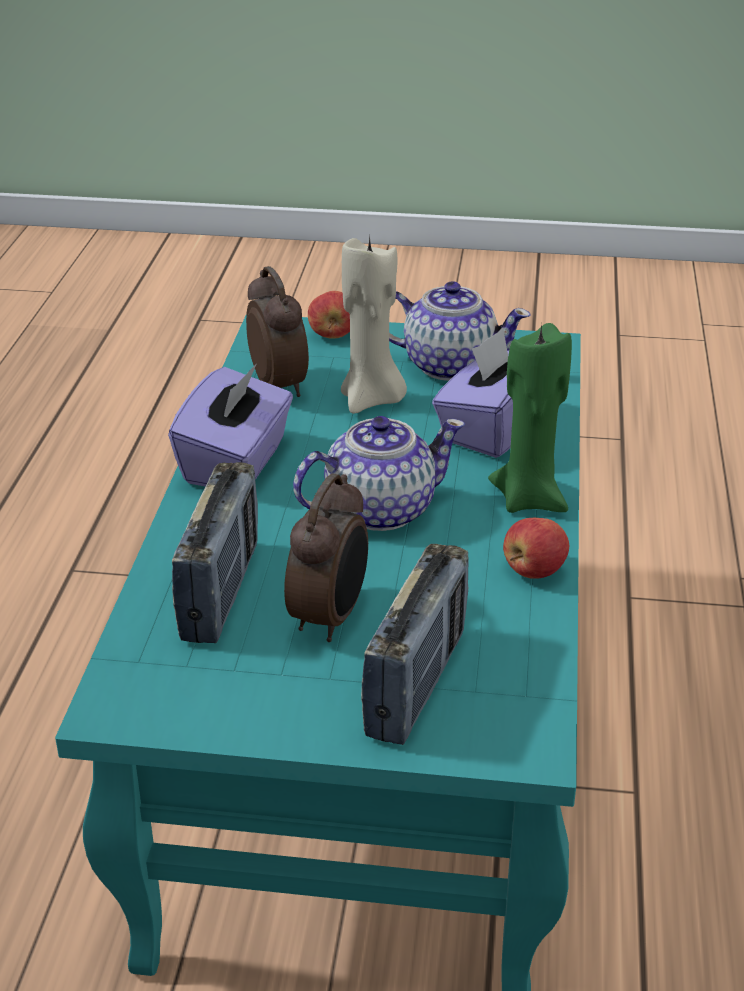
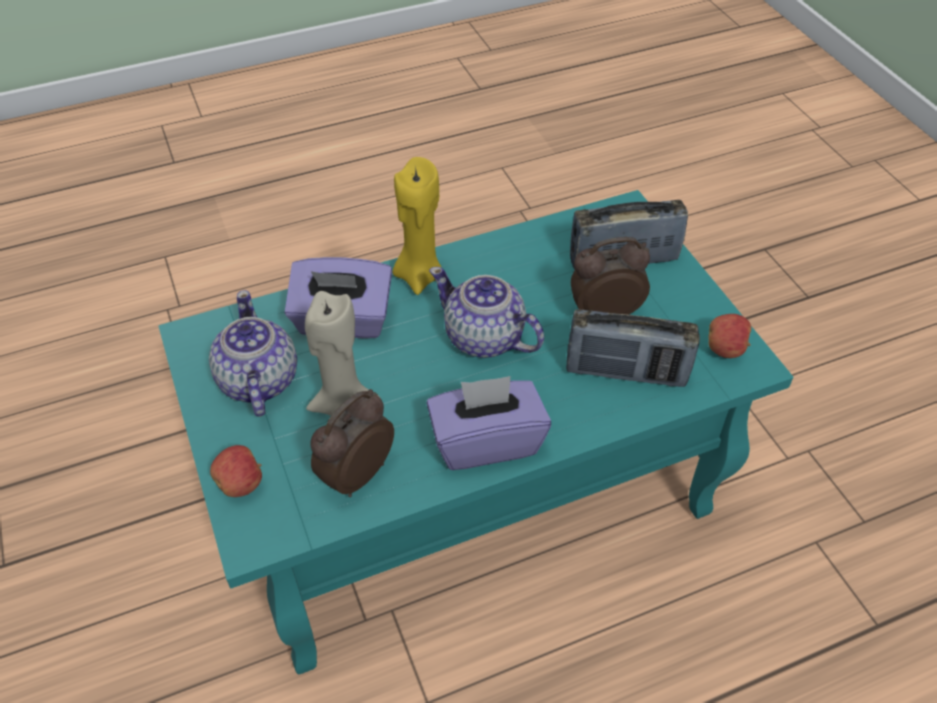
camera: 120 degrees left, 15 degrees up
(221, 591) = (625, 372): radio -> radio turned 150 degrees counterclockwise
(529, 498) = (419, 275): green candle -> yellow candle
(533, 571) = (493, 250): apple -> apple (725, 349)

